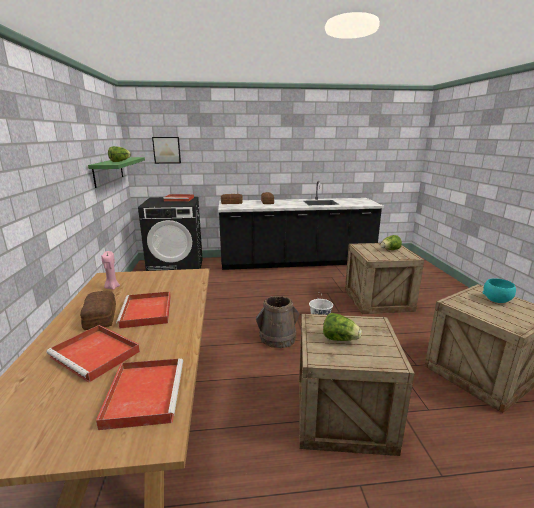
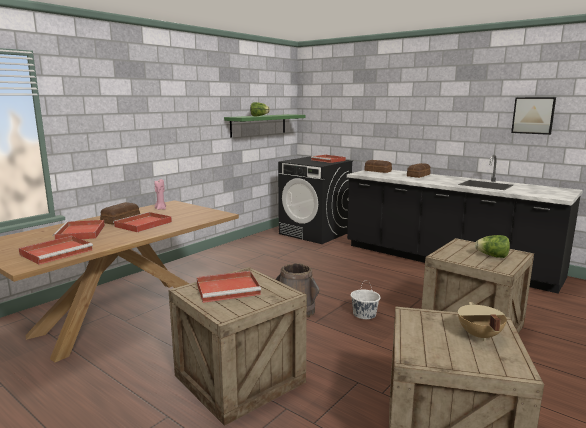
camera: 45 degrees right, 5 degrees down
(167, 150) = (331, 108): picture -> picture (533, 115)
(339, 339) = (229, 289): lettuce -> red tray
(497, 300) = (478, 335): turquoise bowl -> beige cooking pot

